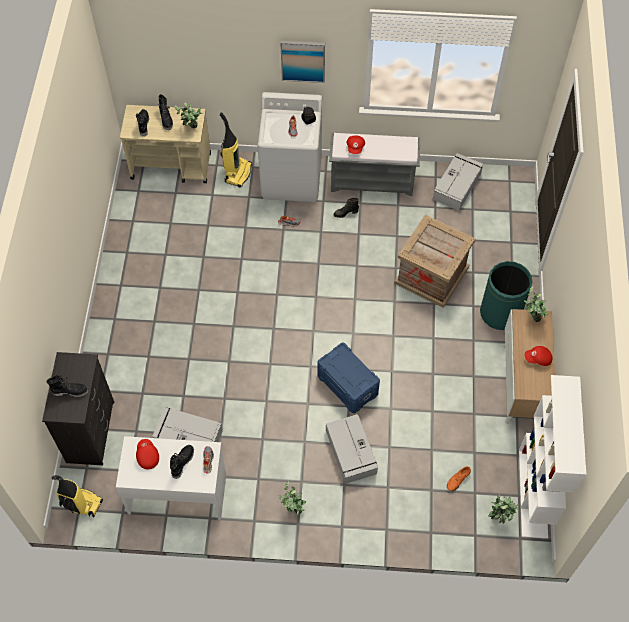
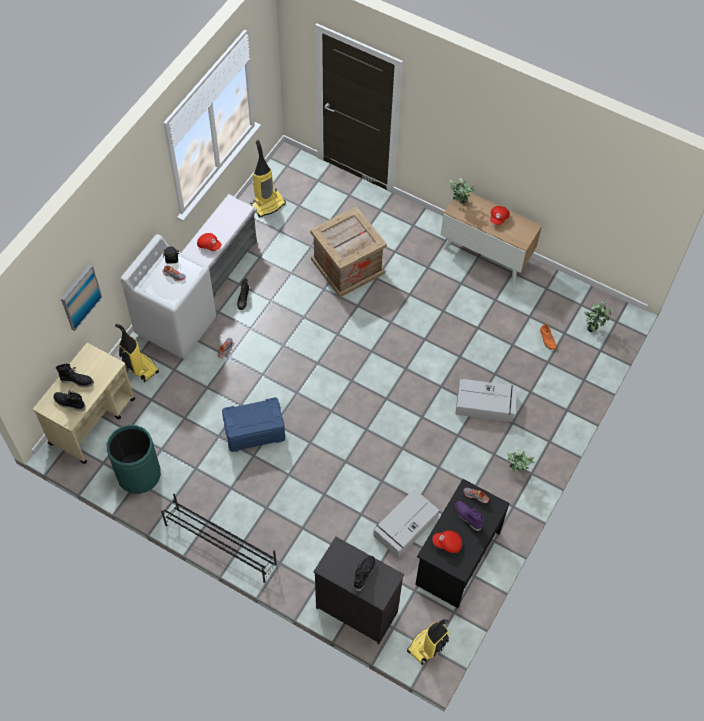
camera: 65 degrees left, 0 degrees up
(105, 303) = (220, 544): none -> black shoe rack
(177, 492) = (457, 557): white desk -> black desk
(182, 462) = (467, 517): black boot -> purple boot
(191, 129) = (105, 364): potted plant -> none
(303, 60) = (135, 218): picture -> picture (80, 297)
(348, 384) = (420, 377): blue storage box -> blue storage box (254, 431)
(457, 186) = (268, 204): grey storage box -> vacuum cleaner
(500, 313) = (412, 236): green trash can -> green trash can (139, 474)
(533, 493) = (584, 294): white bookcase -> none

